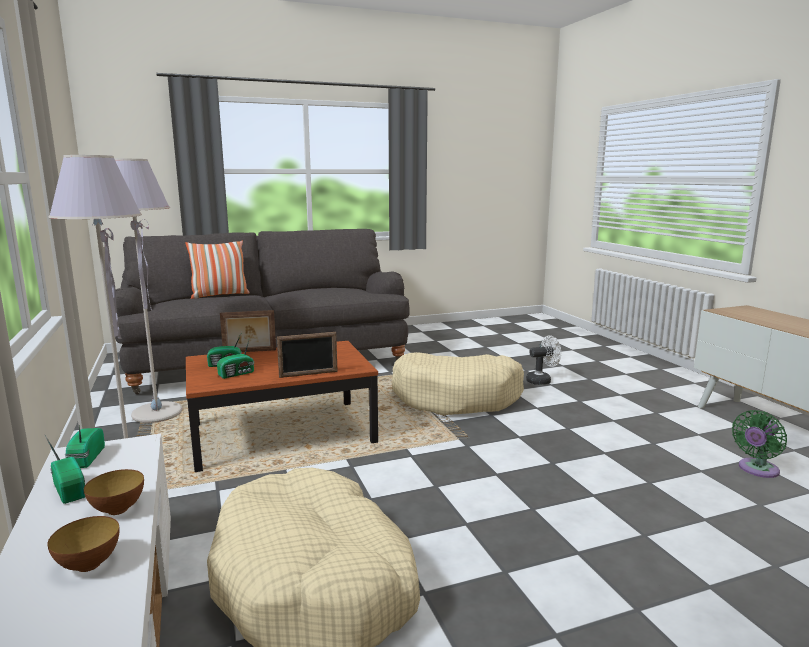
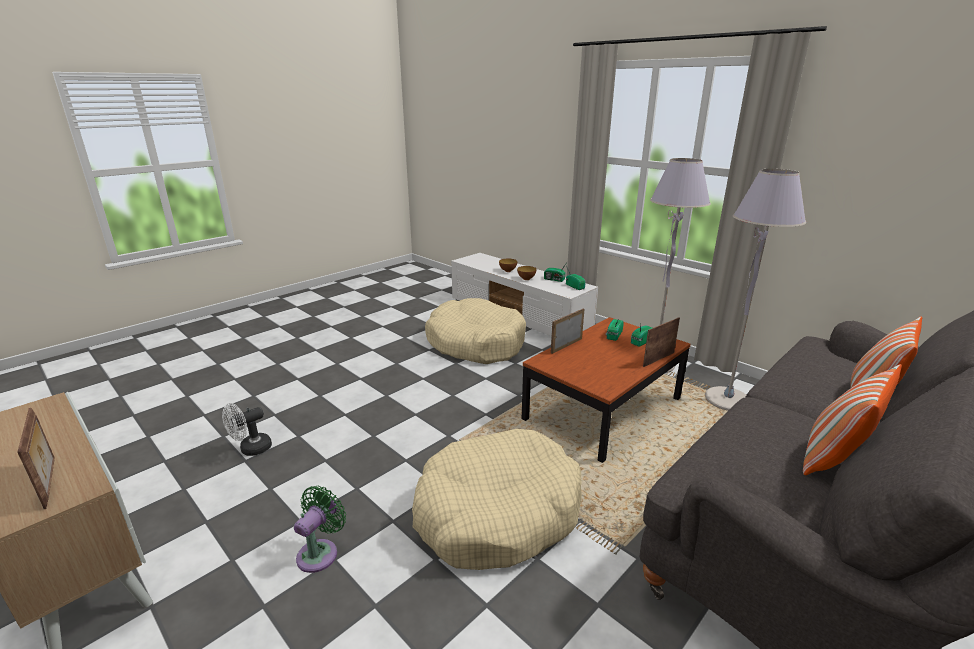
camera: 155 degrees right, 10 degrees up
(307, 288) = (833, 458): none -> pillow
(542, 380) = (390, 617): white fan -> white fan (251, 449)
(750, 314) = (51, 482): none -> picture frame
(756, 470) = (189, 475): green fan -> green fan (320, 552)

